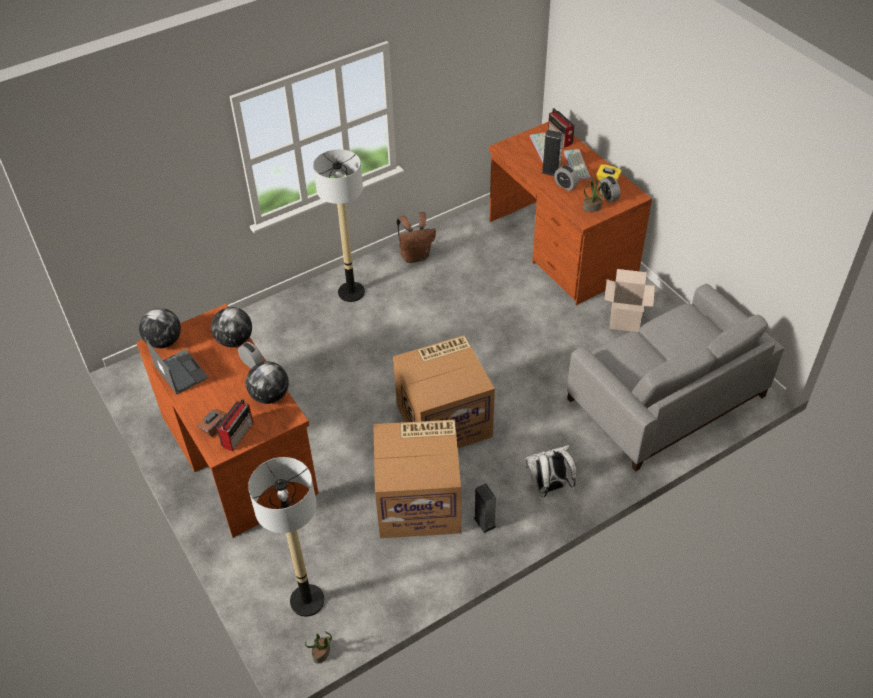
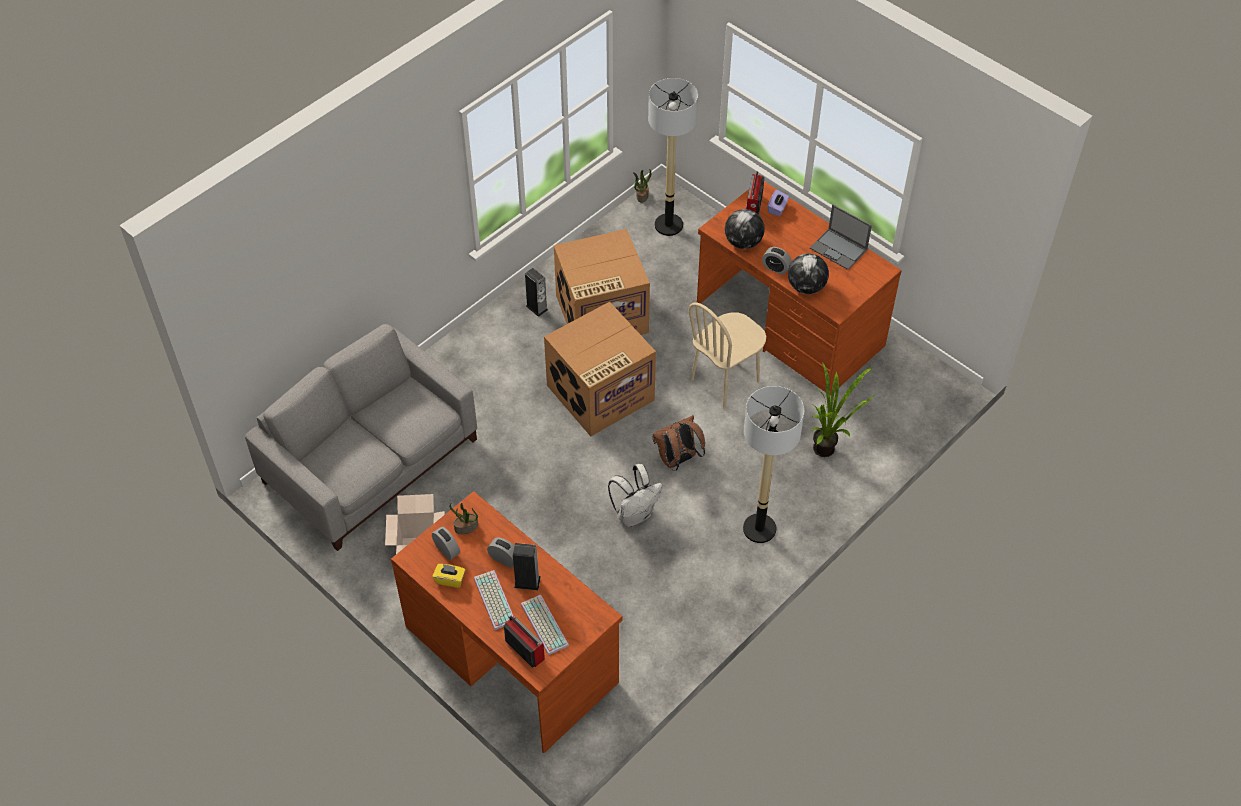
camera: 165 degrees right, 5 degrees up
(164, 341) = (874, 274): globe -> none
(214, 427) = (777, 208): brown tissue box -> purple tissue box
(266, 337) = (829, 450): none -> potted plant
(325, 410) = (725, 381): none -> beige chair
(415, 256) = (700, 600): brown backpack -> brown backpack (677, 460)
(548, 487) = (483, 348): white backpack -> white backpack (635, 514)

